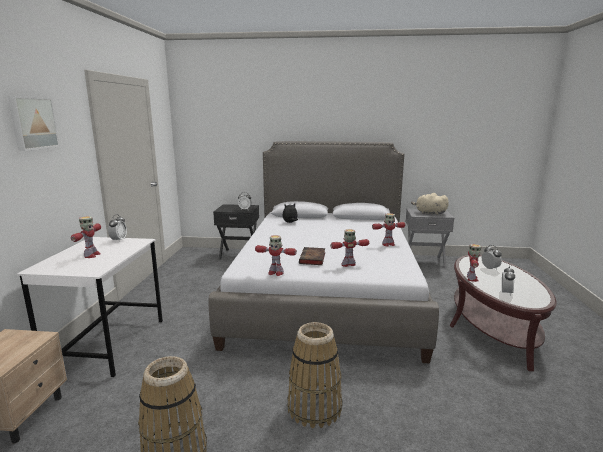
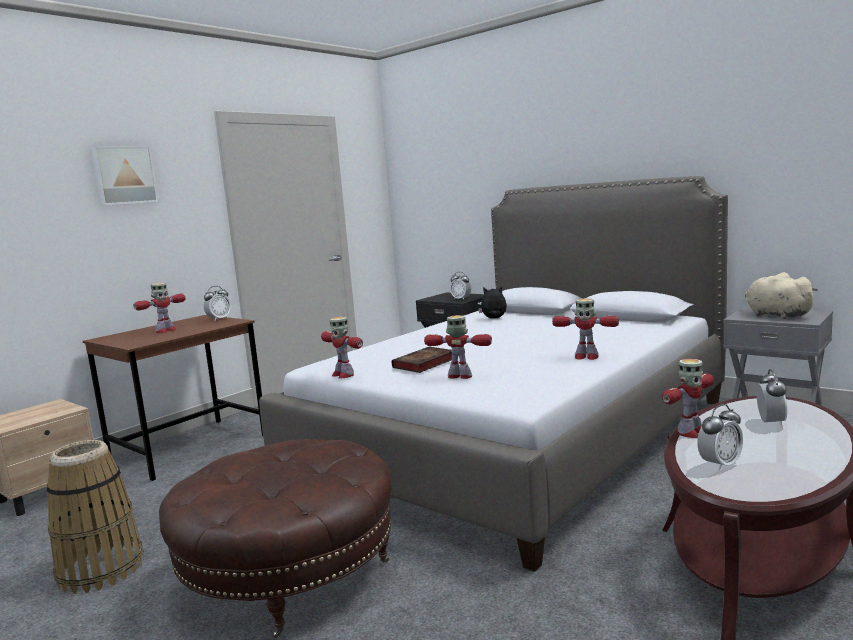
camera: 35 degrees right, 5 degrees down
(107, 344) = (189, 448): white desk -> brown desk
(314, 408) = (290, 574): basket -> brown ottoman

